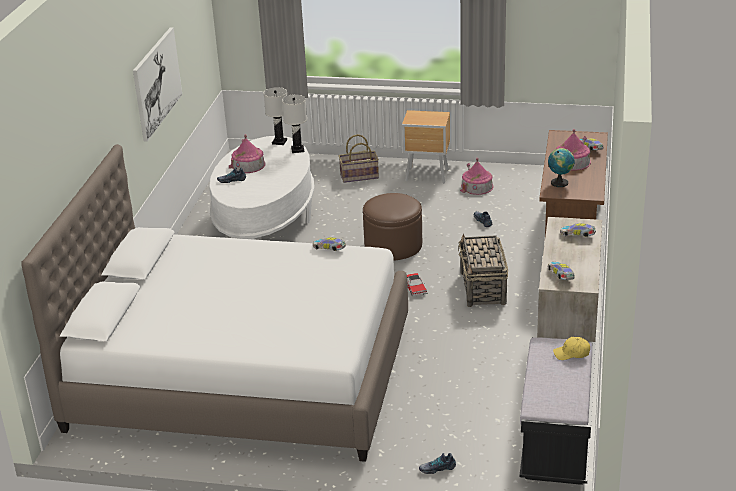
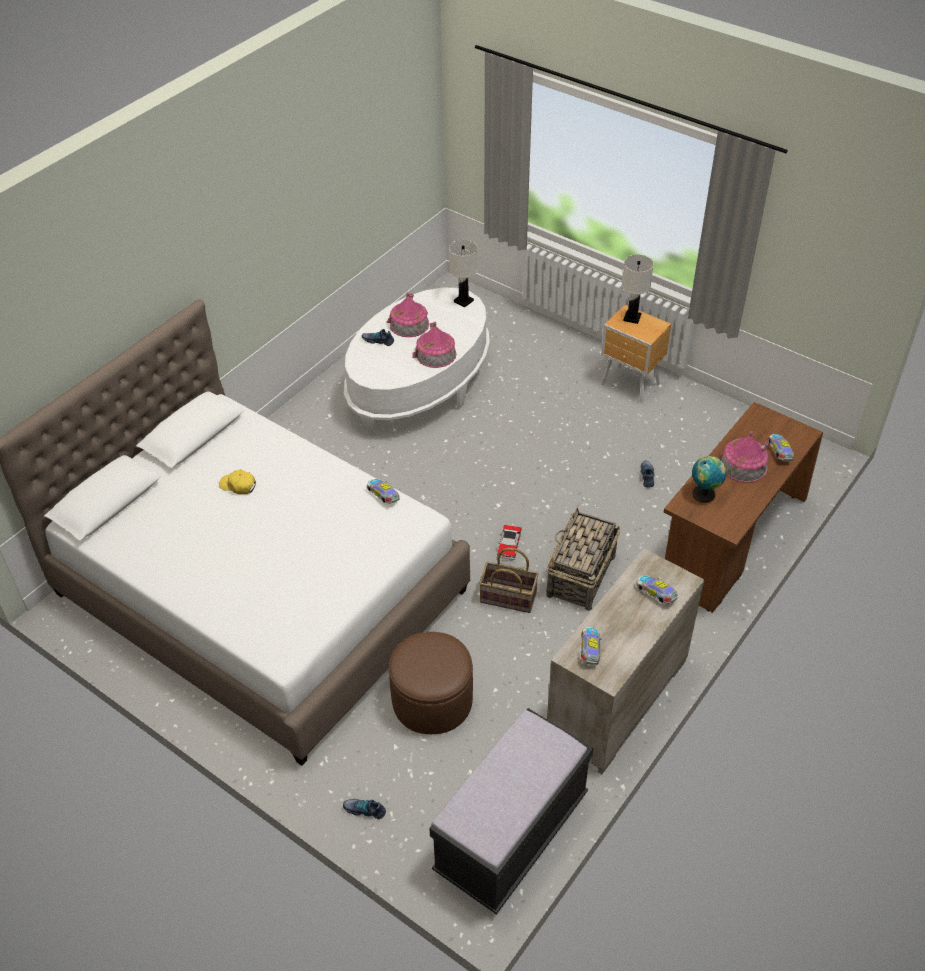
camera: 25 degrees right, 15 degrees up
(157, 83) = (304, 217): picture -> none
(298, 150) = (474, 320): white table lamp -> white table lamp (632, 318)
(359, 176) = (555, 359): basket -> basket (507, 598)
(393, 245) = (526, 474): brown ottoman -> brown ottoman (432, 700)
(477, 186) = (675, 421): toy house -> toy house (436, 354)
(572, 353) = (549, 756): yellow cap -> yellow cap (238, 486)

